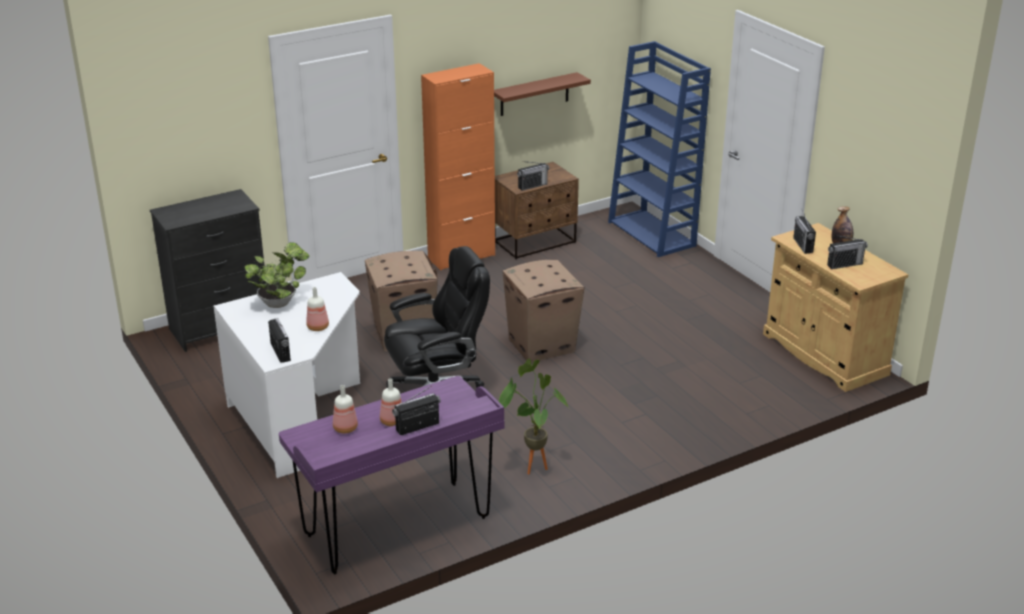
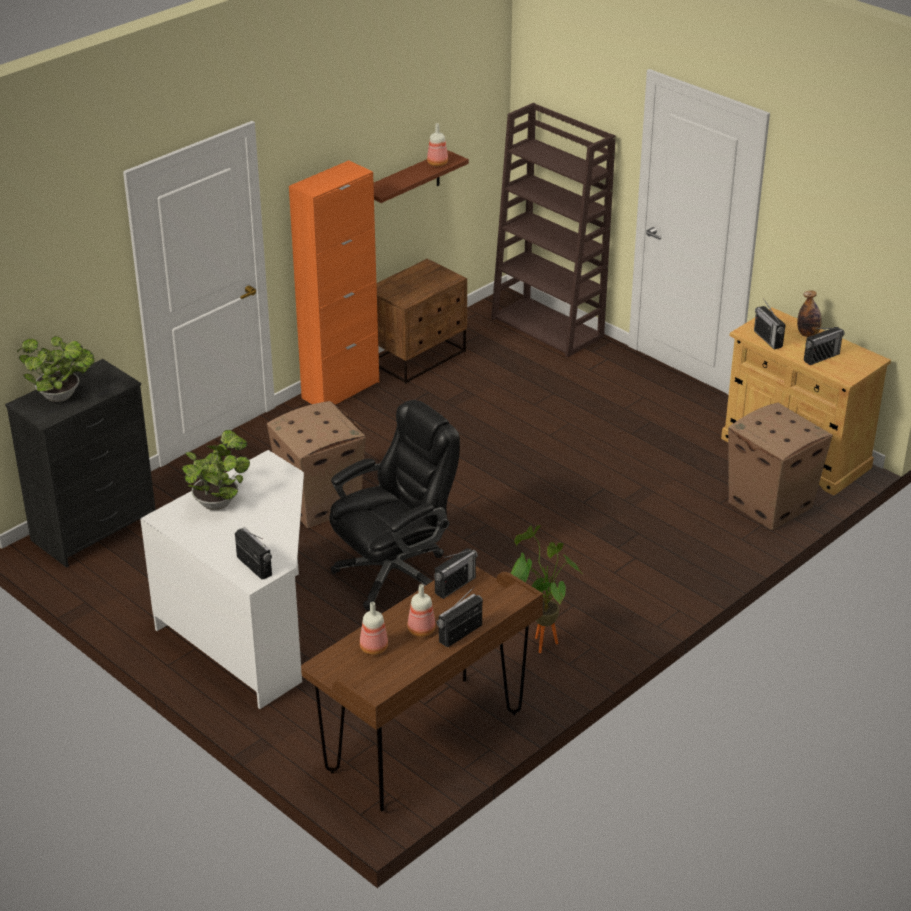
camera: 15 degrees left, 5 degrees up
(194, 210) = (62, 396): none -> potted plant
(317, 327) = (280, 527): bottle -> bottle (437, 163)
(397, 527) = (425, 743): purple desk -> brown desk
(532, 186) = (419, 295): radio -> radio (455, 585)
(542, 345) = (485, 491): cardboard box -> cardboard box (771, 505)
(652, 234) = (548, 327): blue bookcase -> brown bookcase

